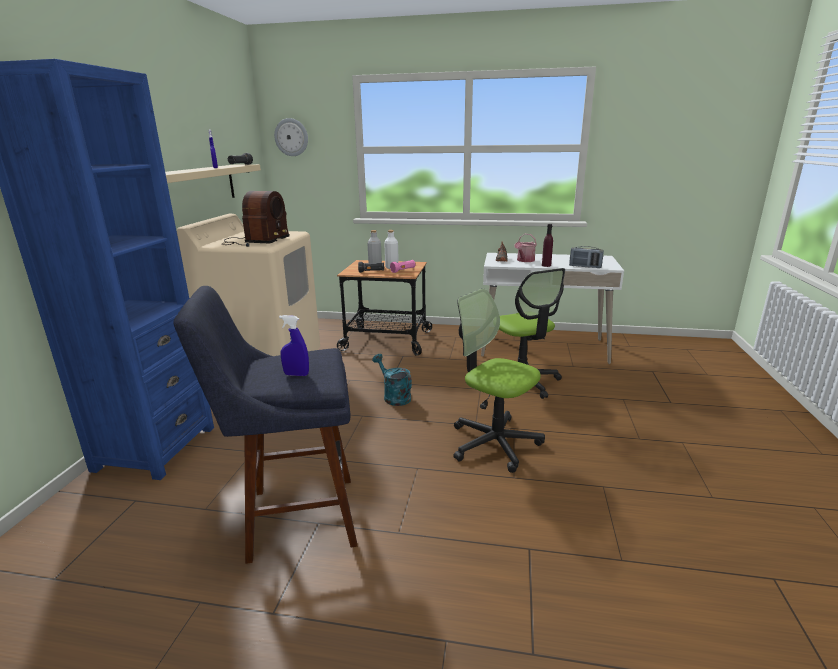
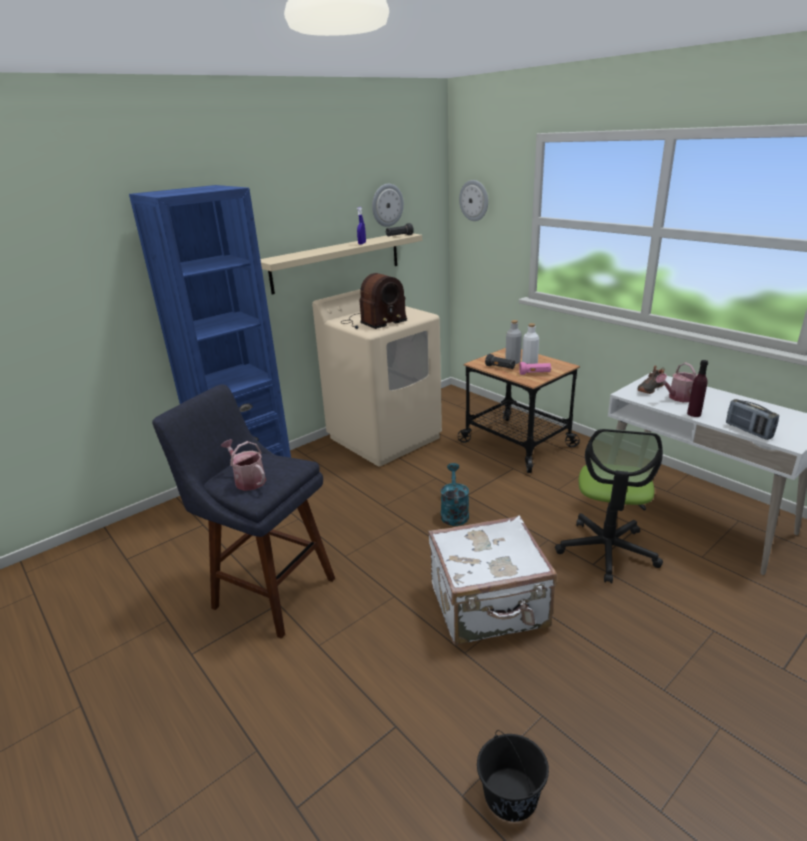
camera: 40 degrees right, 5 degrees up
(220, 135) = (387, 205): none -> wall clock
(296, 374) = (247, 480): blue spray bottle -> watering can
(494, 443) = (489, 607): office chair -> white suitcase
(644, 540) = (511, 795): none -> black bucket

